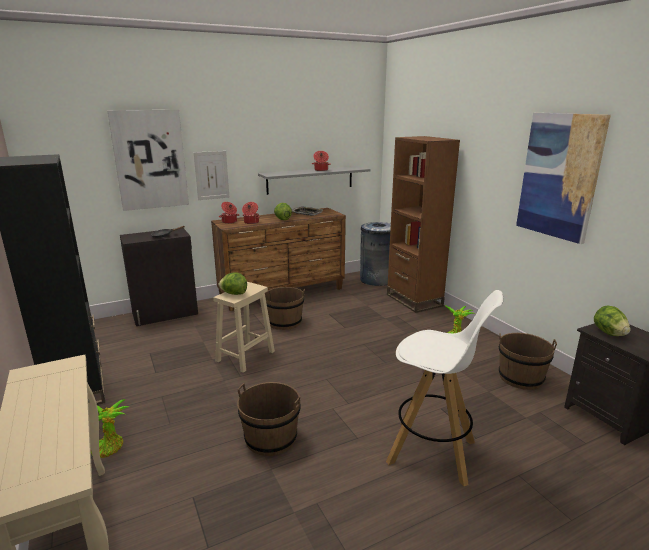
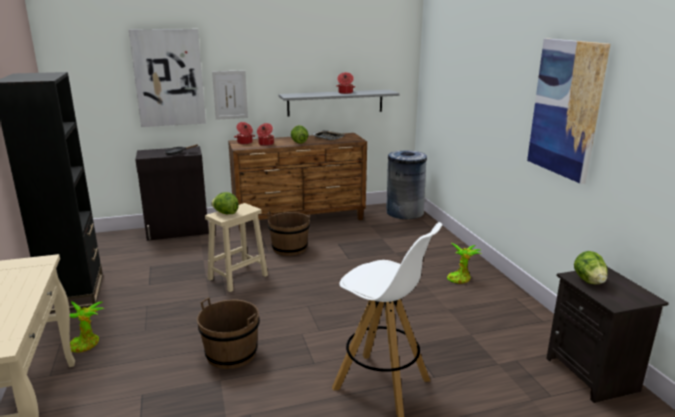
camera: 10 degrees right, 0 degrees up
(414, 300) = (435, 237): brown bookcase -> none
(520, 378) = (513, 325): brown bucket -> none

